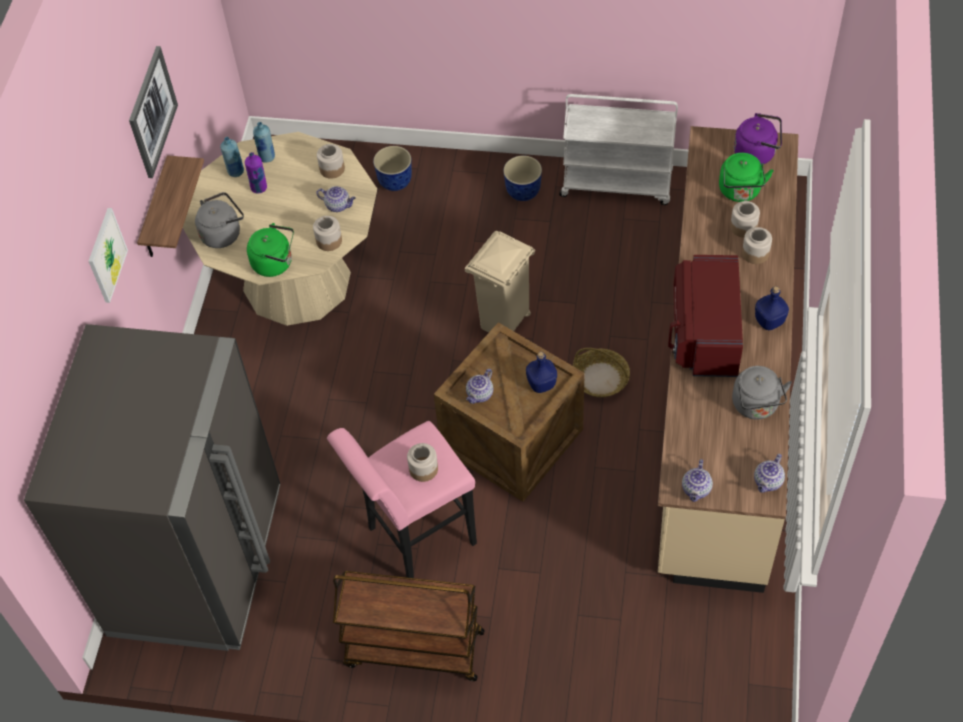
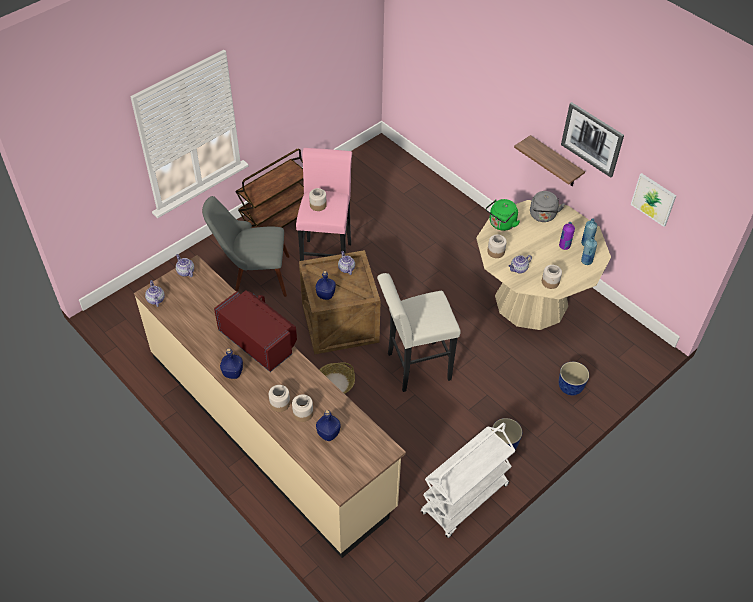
camera: 125 degrees right, 5 degrees down
(106, 255) = (507, 91): picture -> picture (653, 199)
(198, 561) = (396, 183): grey fridge -> none
(503, 324) = (414, 367): beige trash can -> white stool
(532, 596) = (253, 275): none -> grey chair
(740, 192) = (328, 433): green kettle -> blue bottle
(756, 406) = (195, 327): grey kettle -> none
(757, 153) = (348, 467): purple kettle -> none

